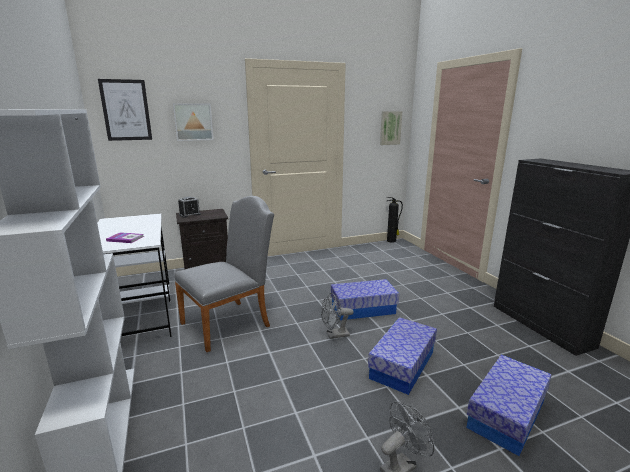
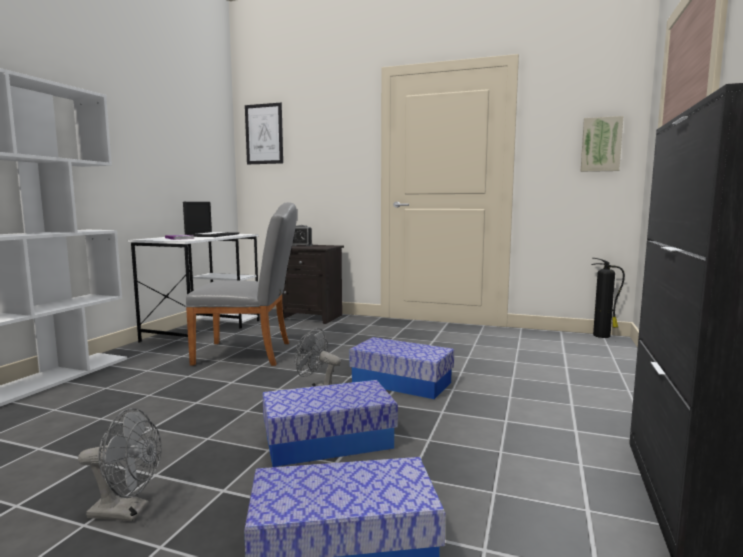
camera: 40 degrees right, 10 degrees down
(129, 224) = (212, 235): none -> laptop
(193, 122) = (322, 144): picture -> none

